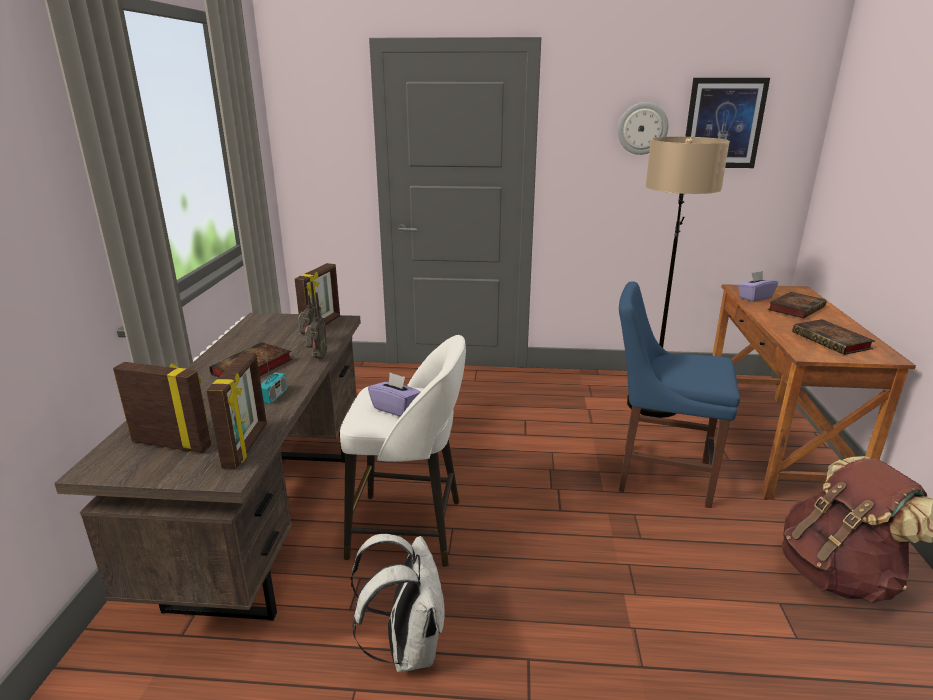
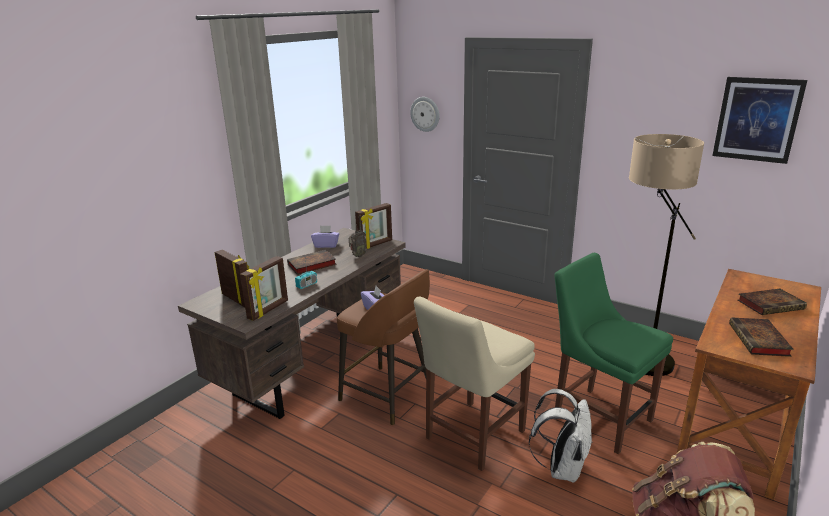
camera: 30 degrees right, 0 degrees up
(317, 358) = (351, 266): radio -> none
(407, 647) = (335, 460): white backpack -> white backpack (562, 468)
(409, 529) = (388, 395): white stool -> brown stool
(553, 545) = (471, 436): none -> beige chair
(642, 128) = (676, 118): wall clock -> wall clock (425, 114)
(658, 474) = (598, 416): blue chair -> green chair
(754, 298) = (742, 287): purple tissue box -> purple tissue box (326, 245)

